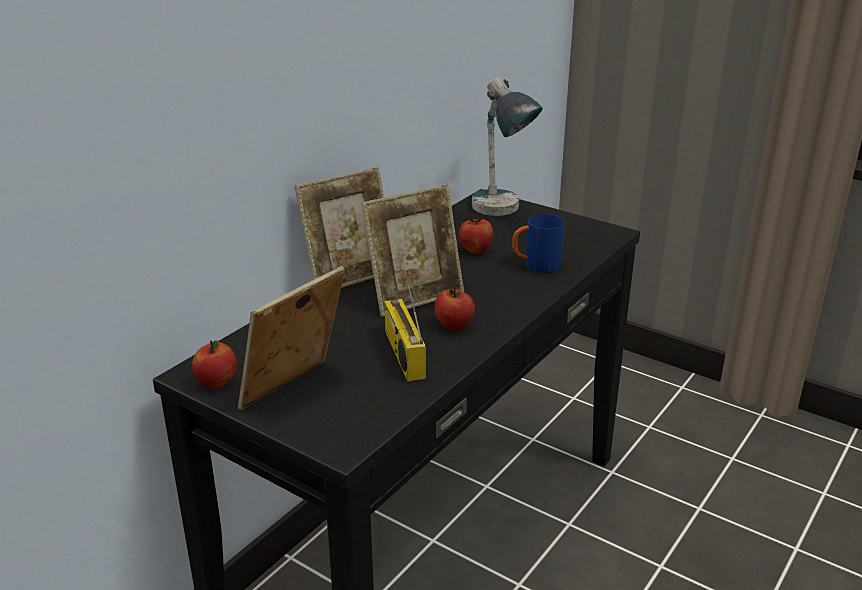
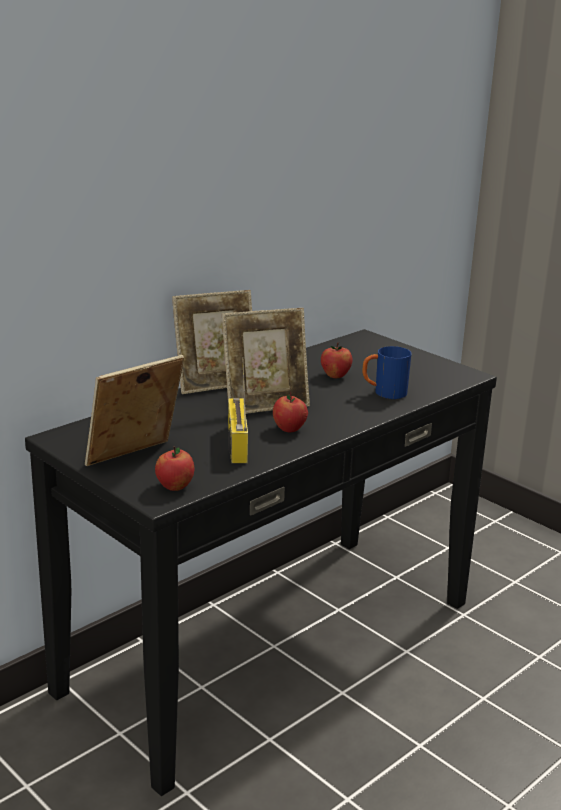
camera: 10 degrees right, 5 degrees down
(217, 383) = (74, 446): apple -> apple (175, 486)
(501, 214) = (373, 351): table lamp -> none

